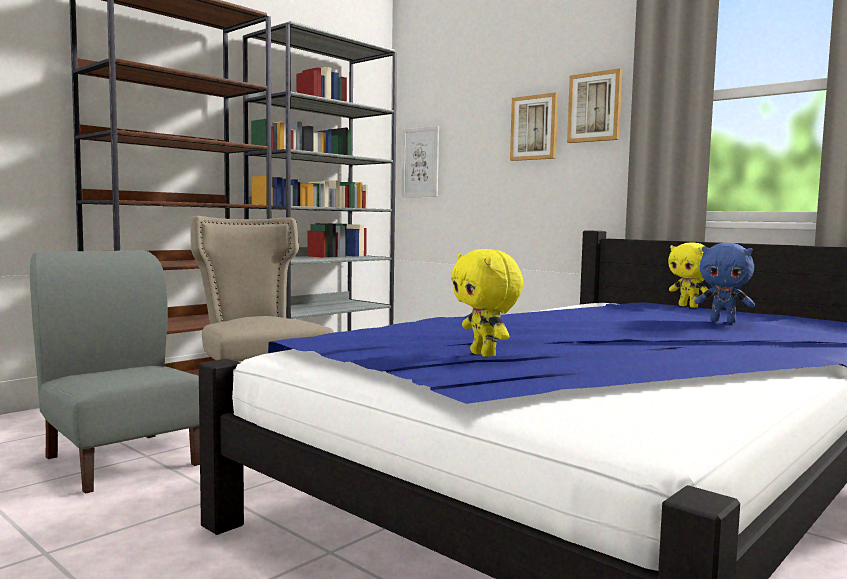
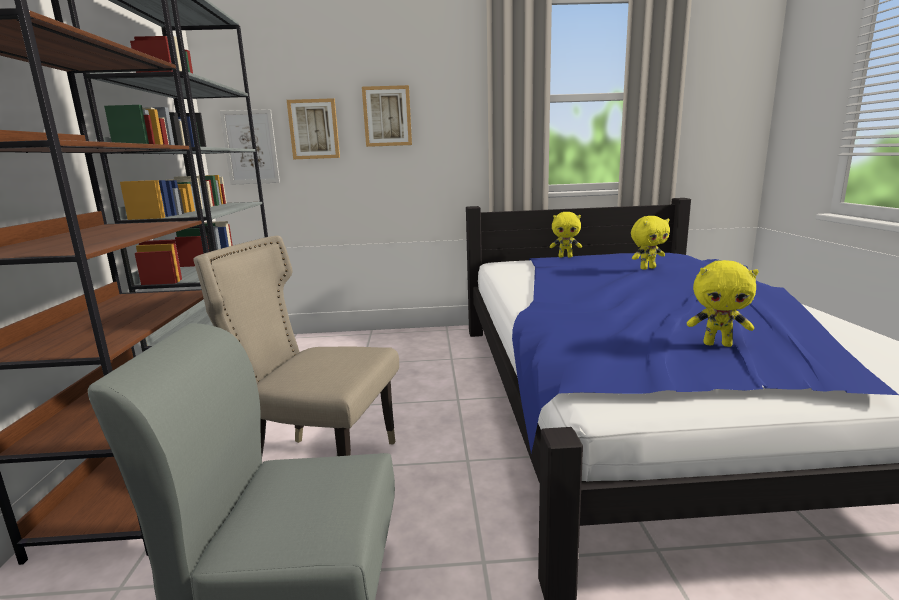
camera: 45 degrees left, 10 degrees up
(595, 107) = (445, 101): picture -> picture (314, 129)
(723, 321) = (647, 268): blue plush toy -> yellow plush toy

